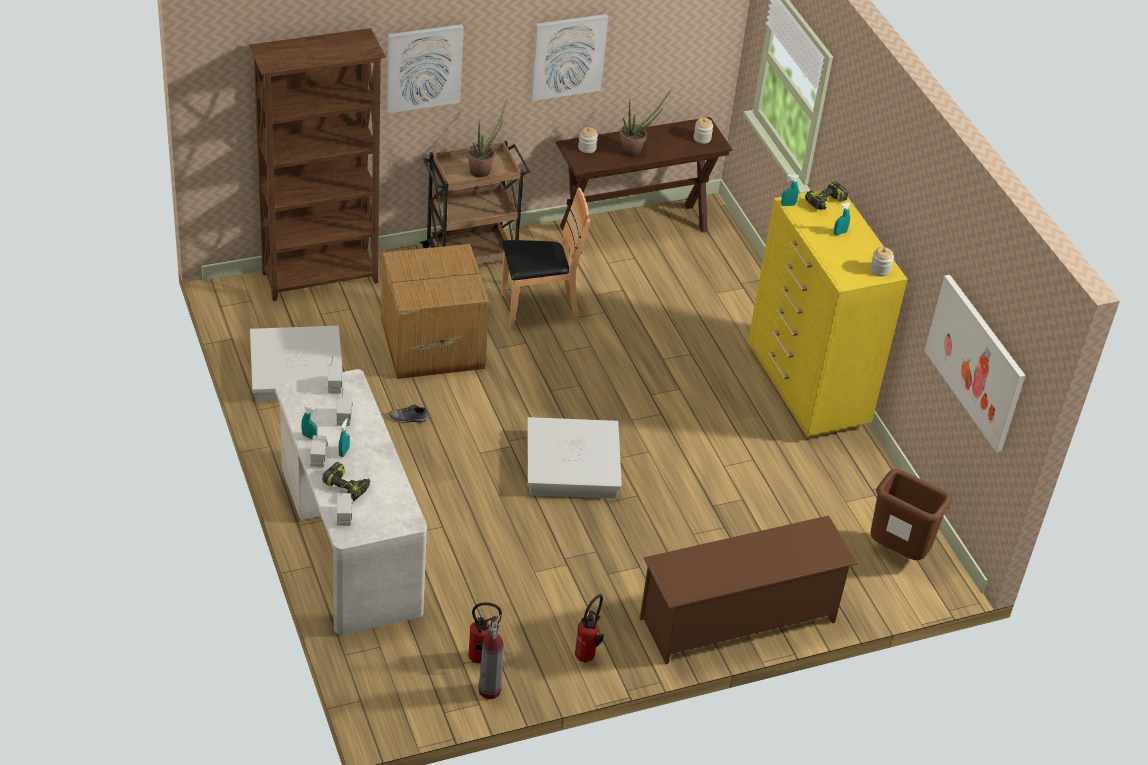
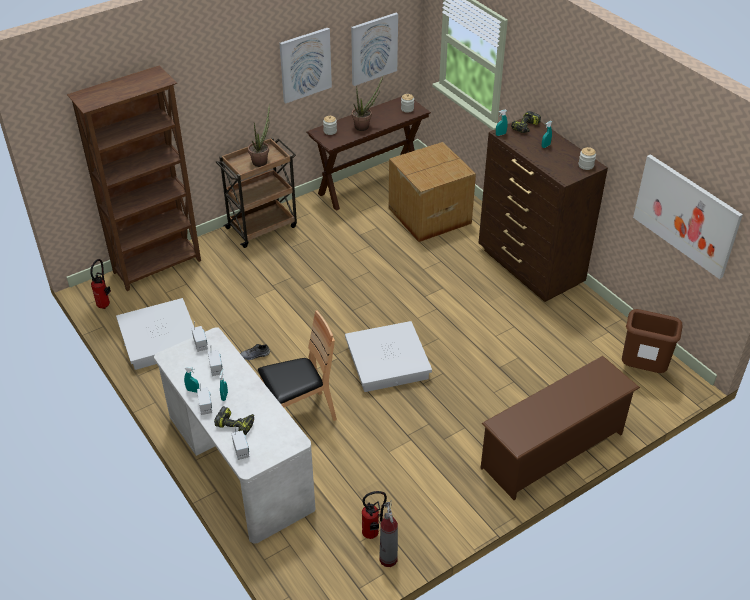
camera: 10 degrees left, 0 degrees up
(424, 67) = (204, 91): picture -> picture (373, 48)
(430, 343) = (253, 295): cardboard box -> cardboard box (428, 215)
(538, 309) = (322, 254): brown chair -> brown chair (299, 416)
(587, 655) = (453, 509): fire extinguisher -> fire extinguisher (105, 304)
(806, 389) = (529, 268): yellow dresser -> brown dresser

